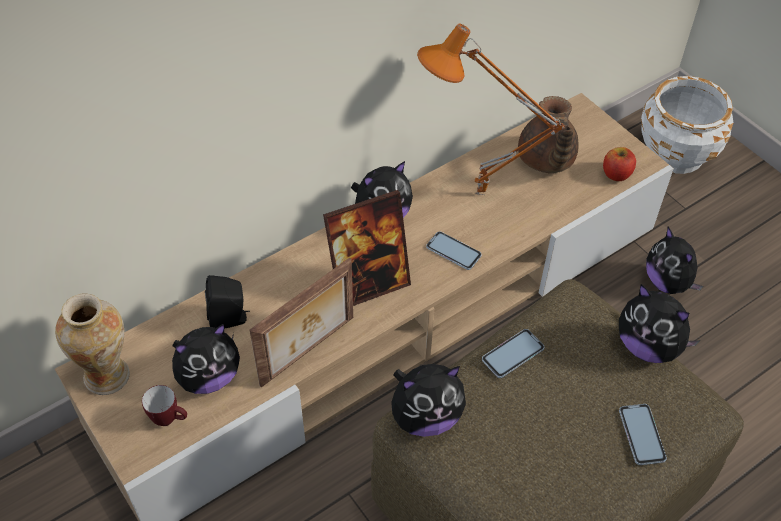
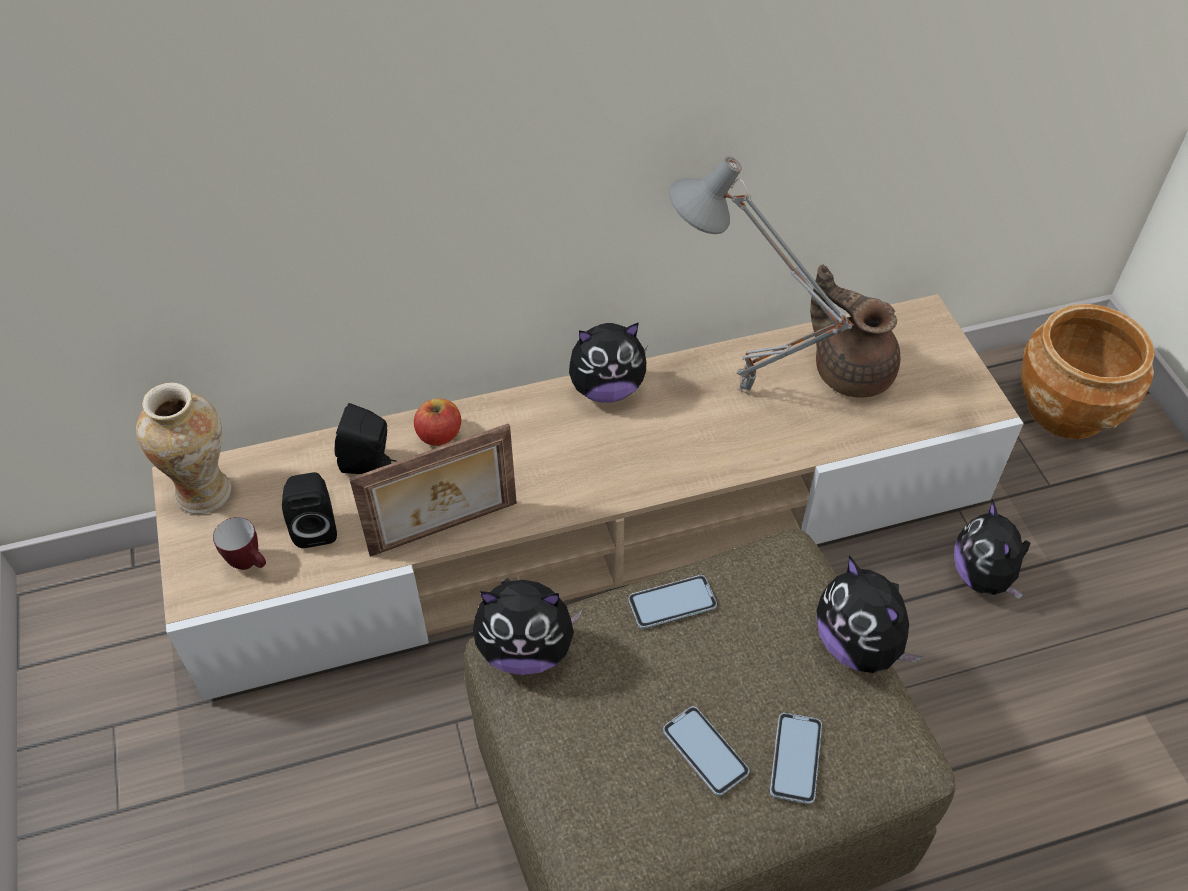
camera: 20 degrees right, 0 degrees up
(209, 377) = (315, 526): plush toy -> black speaker
(368, 284) = (553, 467): picture frame -> none
(453, 251) = (678, 455): phone -> phone (705, 751)
(479, 197) = (741, 395): orange table lamp -> grey table lamp
(546, 160) = (850, 370): brown teapot -> brown teapot turned 120 degrees clockwise
(616, 174) = (939, 411): apple -> apple (439, 434)
(676, 153) = (1067, 409): white planter -> brown planter

